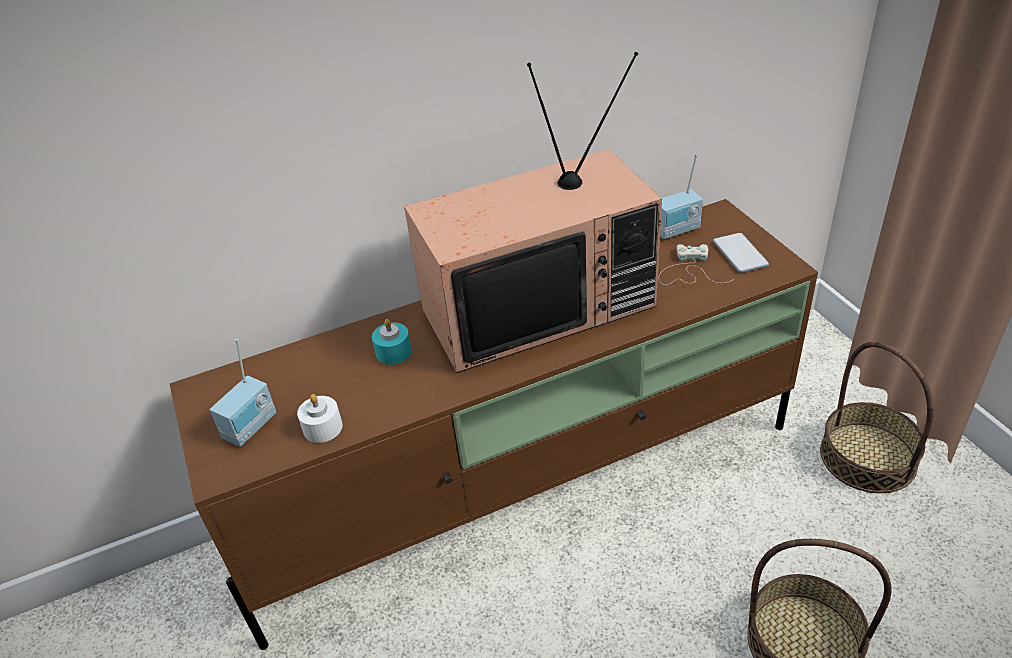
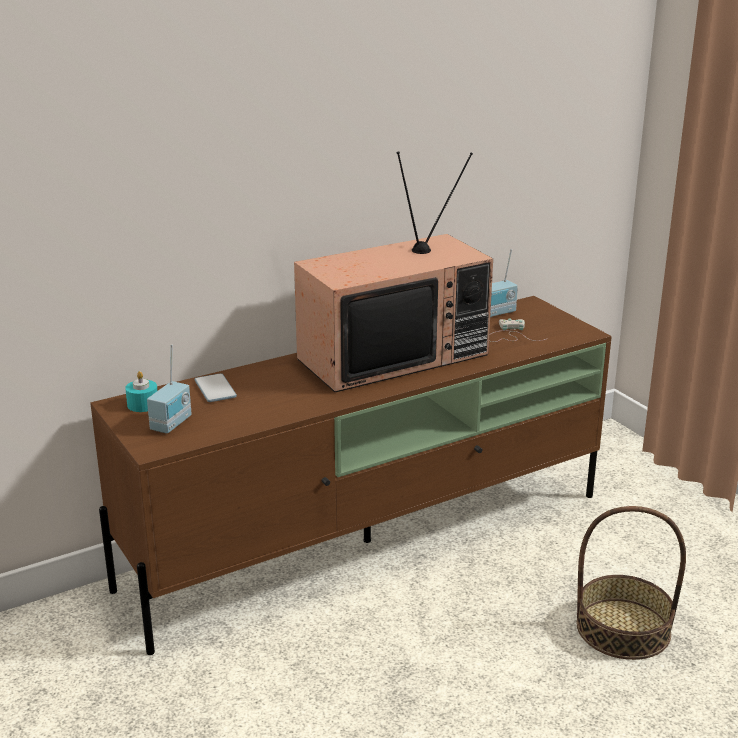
camera: 10 degrees left, 15 degrees down
(323, 427) = (232, 423): white candle -> none
(393, 352) = (279, 382): turquoise candle -> turquoise candle (143, 404)
(740, 254) = (549, 326): phone -> phone (215, 389)
(868, 457) = (665, 513): basket -> none

